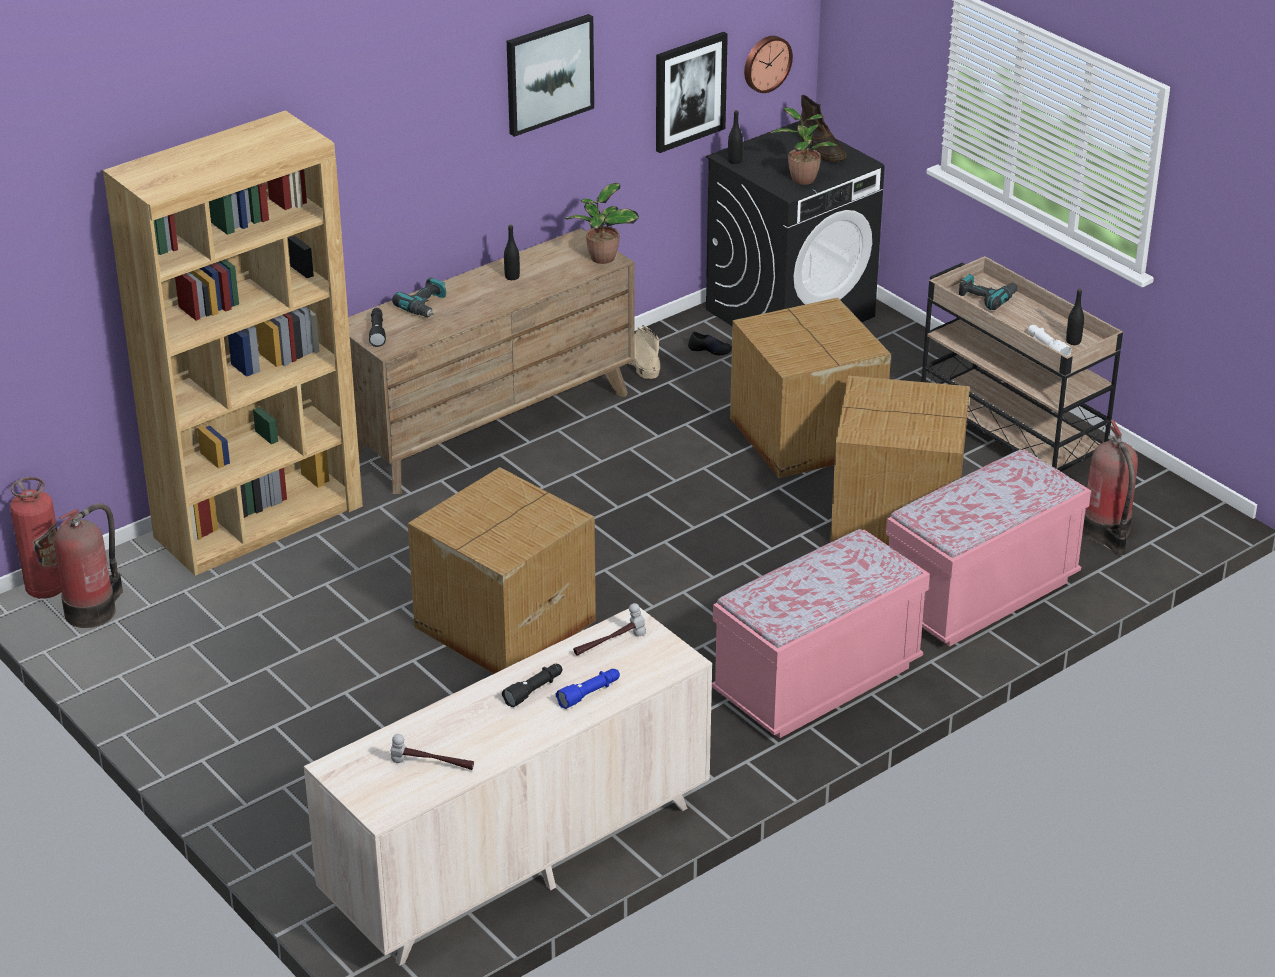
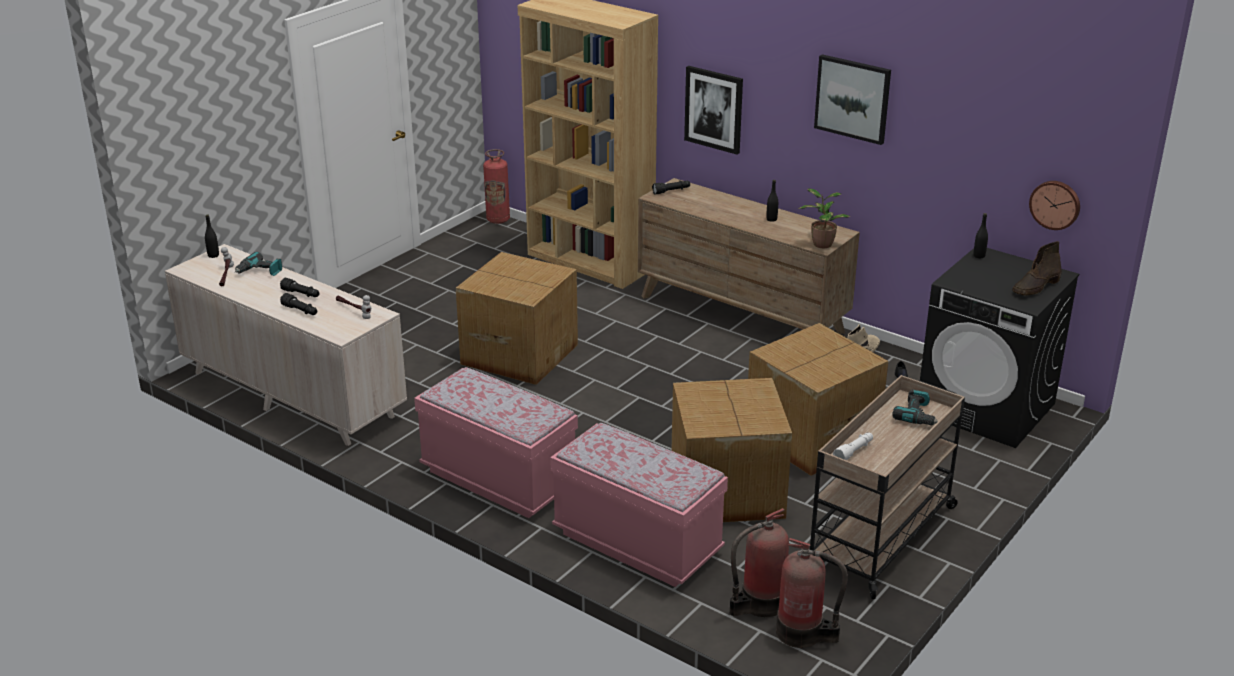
camera: 75 degrees right, 5 degrees down
(93, 610) = (484, 235): fire extinguisher -> fire extinguisher (803, 633)
(425, 306) = (713, 199): power drill -> power drill (259, 271)
(589, 694) = (300, 311): blue flashlight -> black flashlight
(689, 91) = (975, 184): picture -> picture (714, 109)
(801, 178) = (976, 284): potted plant -> none
(1073, 341) = (874, 464): black bottle -> black bottle (213, 255)

